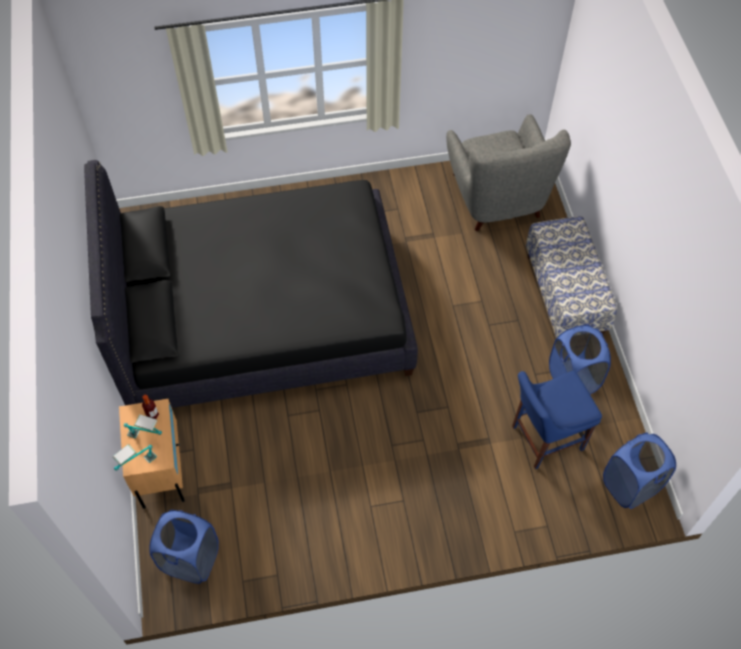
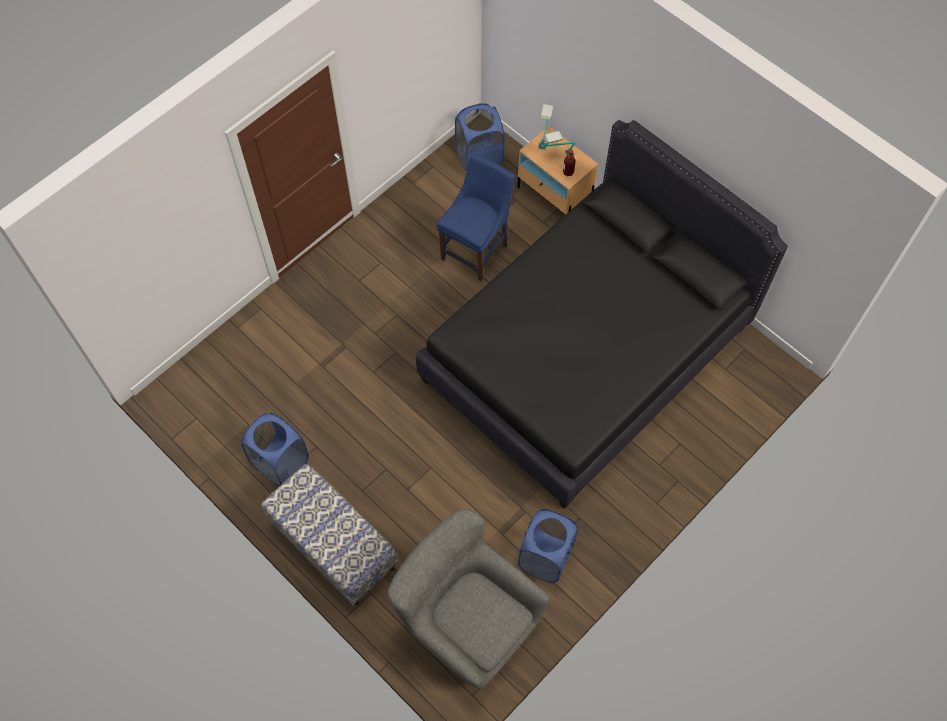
camera: 145 degrees right, 5 degrees up
(543, 438) = (277, 393): blue chair -> blue chair (476, 250)
(630, 485) = (185, 398): blue laundry basket -> blue laundry basket (545, 557)

